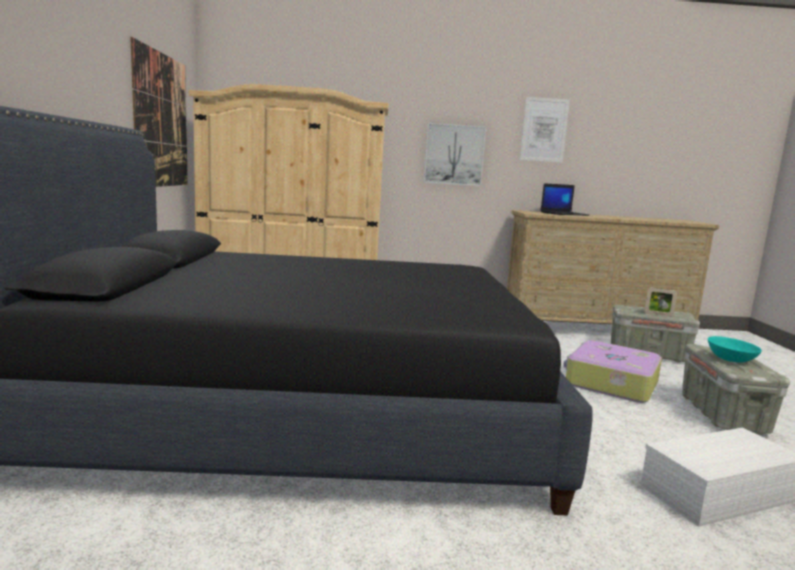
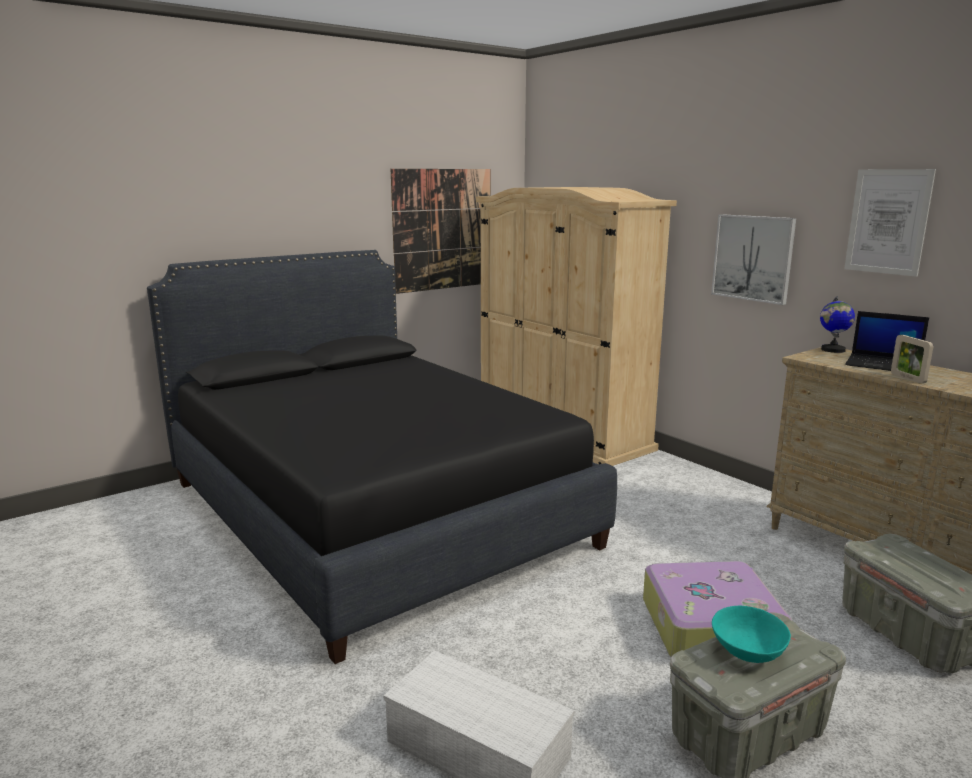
camera: 55 degrees right, 5 degrees up
(523, 211) = (832, 350): none -> globe
(658, 314) = (907, 570): picture frame -> picture frame (907, 378)

